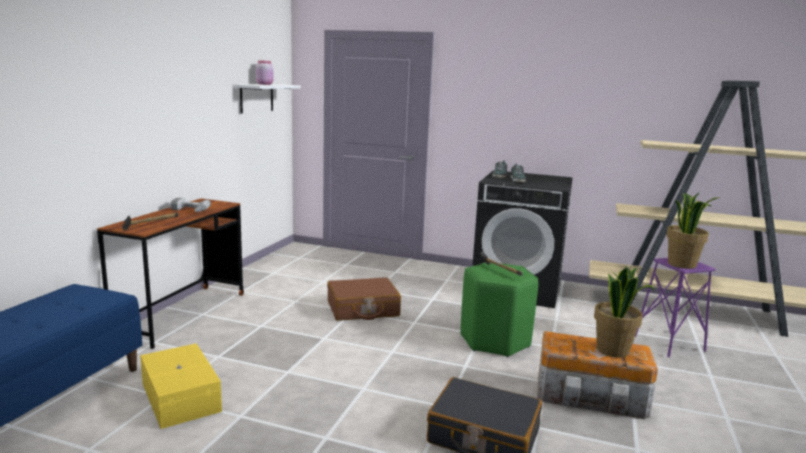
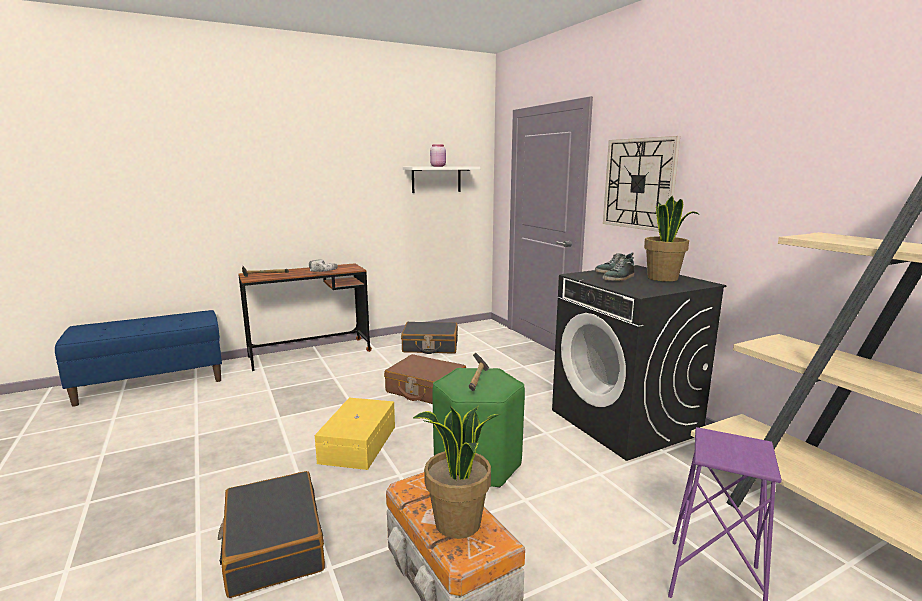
camera: 45 degrees right, 0 degrees up
(182, 396) = (201, 407): yellow storage box -> yellow storage box (360, 444)
(291, 276) = (430, 346): none -> black suitcase
(489, 107) = (639, 184): none -> wall clock
(682, 264) = (724, 450): potted plant -> potted plant (663, 278)

